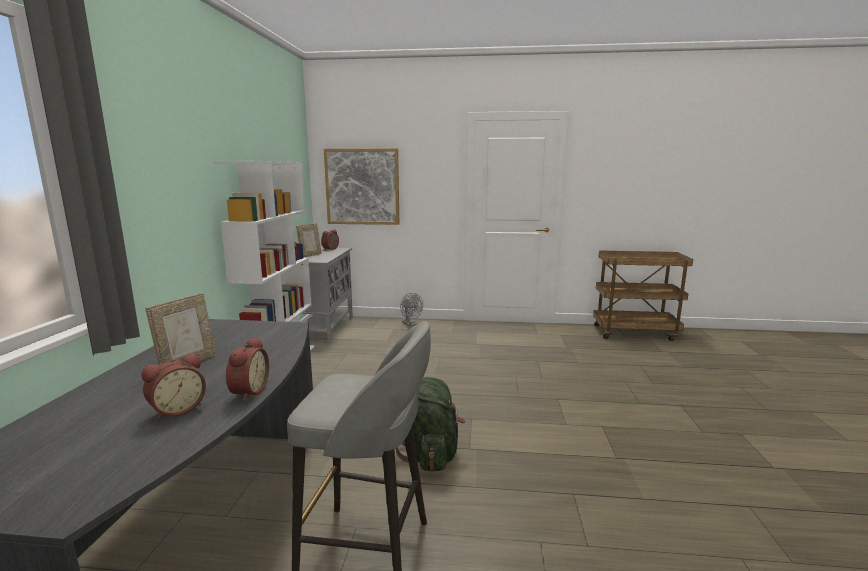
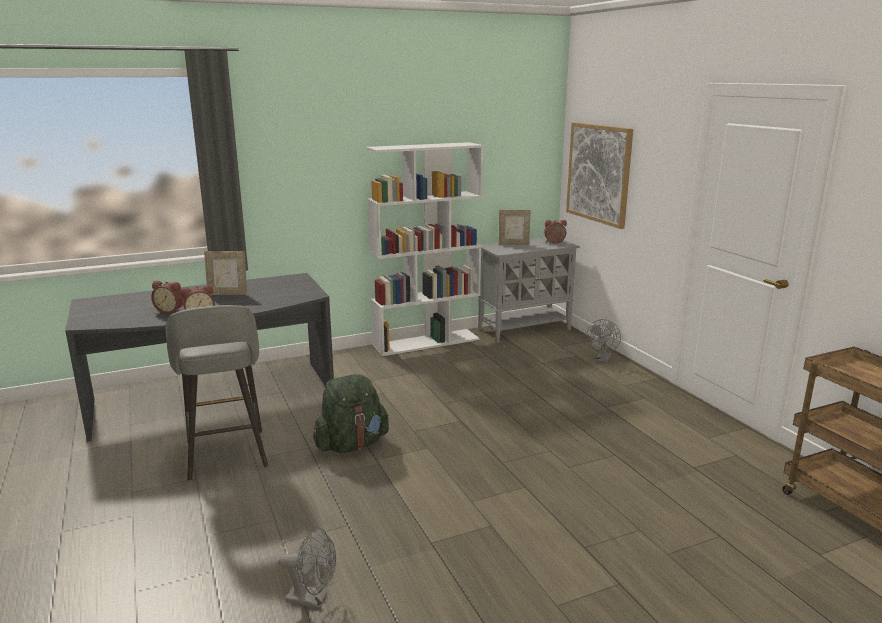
camera: 60 degrees right, 5 degrees up
(689, 546) = (313, 599): none -> grey fan

